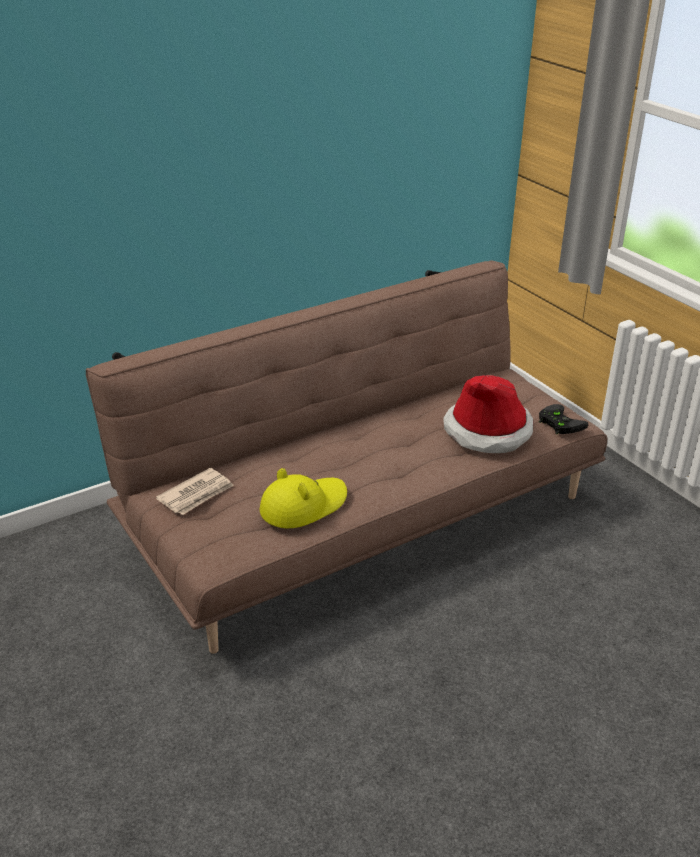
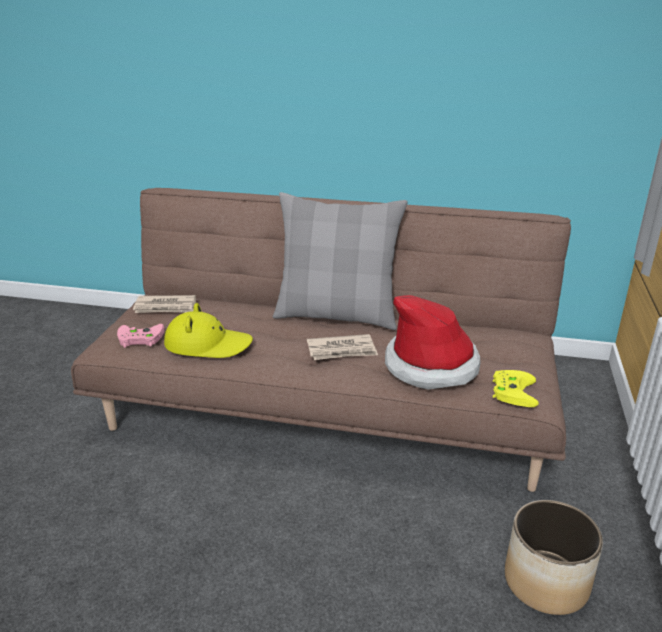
camera: 45 degrees right, 5 degrees down
(233, 535) = (138, 338): none -> pink game controller
(353, 425) = (337, 315): none -> grey pillow
(412, 453) = (342, 350): none -> newspaper
(558, 422) = (512, 390): black game controller -> yellow game controller
(648, 550) = (545, 582): none -> planter

